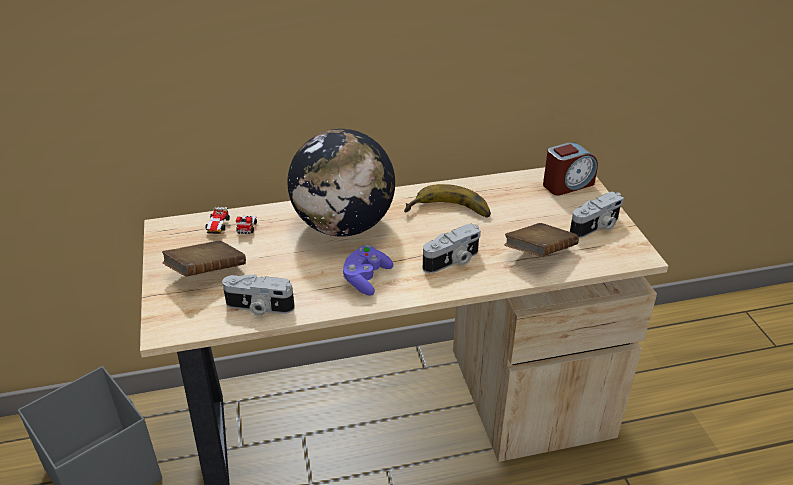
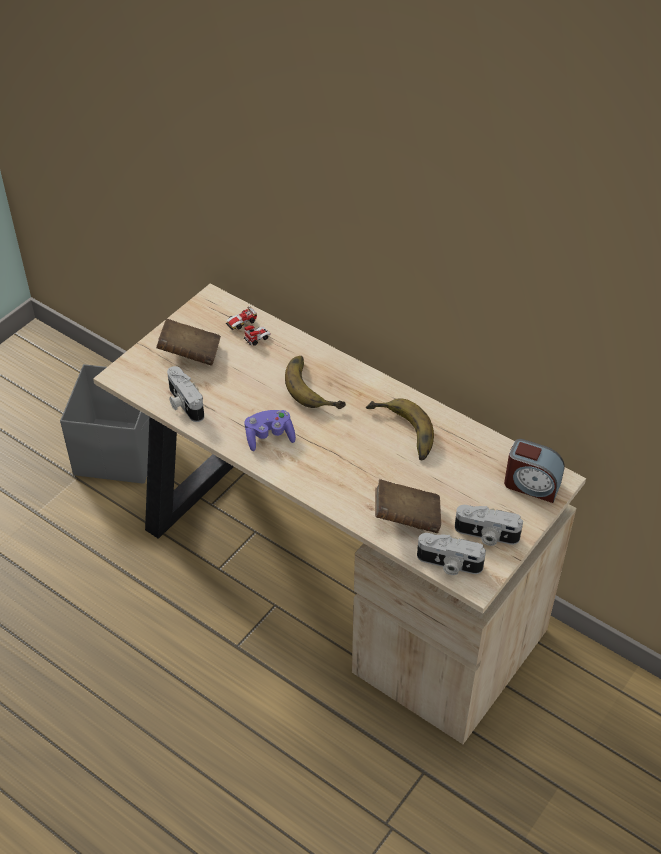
camera: 50 degrees right, 10 degrees up
(343, 226) = (316, 386): globe -> banana
(452, 261) = (340, 472): camera -> camera (449, 564)

